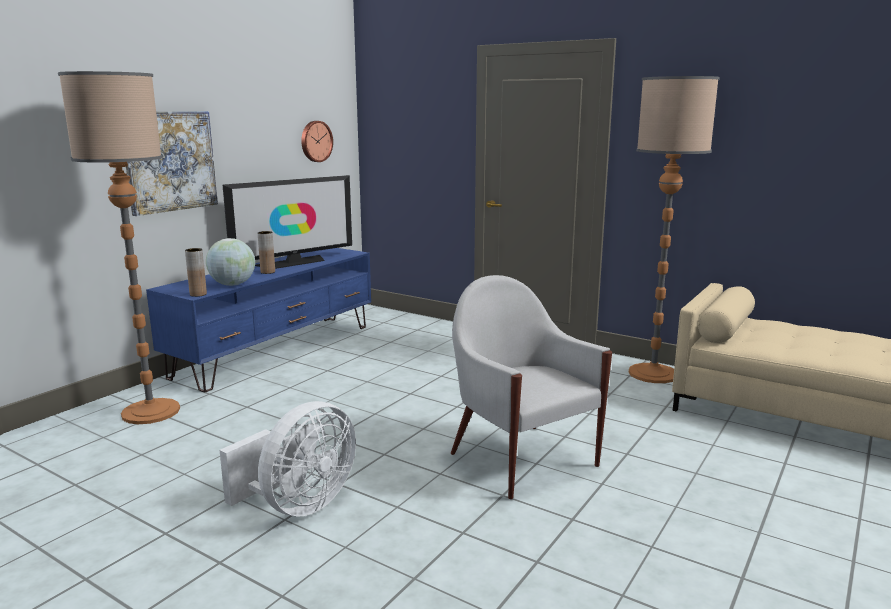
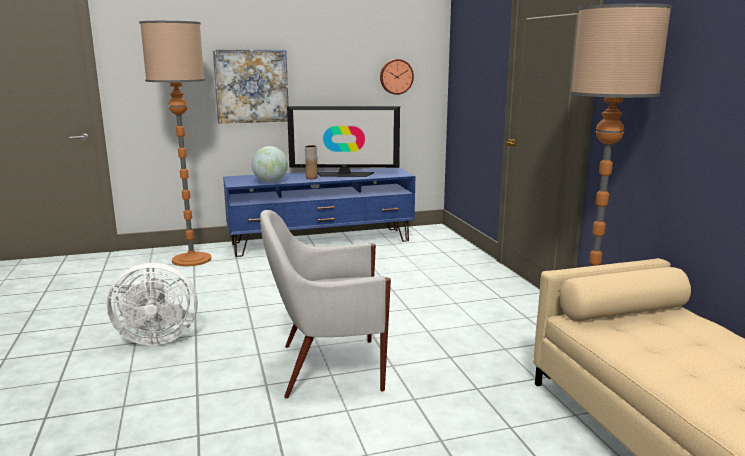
camera: 40 degrees right, 0 degrees up
(198, 294) = (237, 184): brown vase -> none
(522, 458) = (328, 367): white armchair -> white armchair turned 105 degrees counterclockwise

